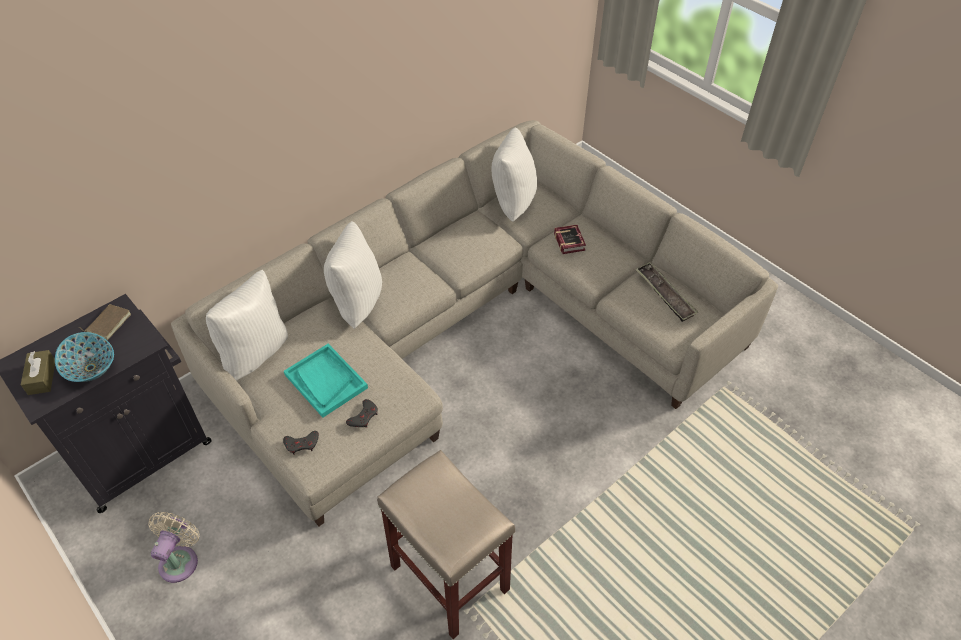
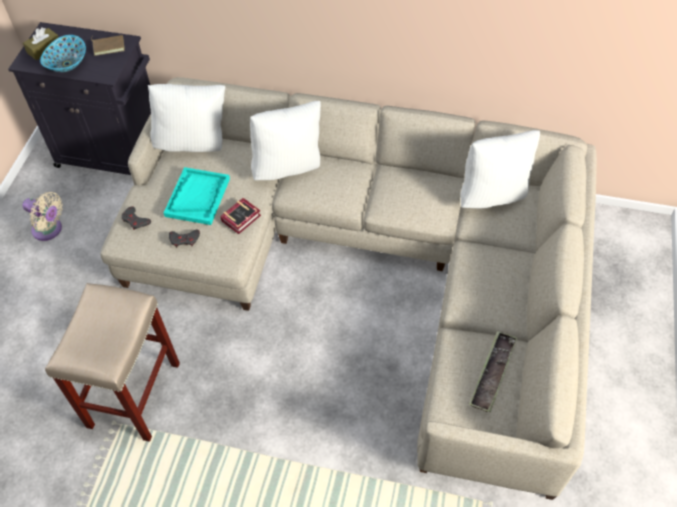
camera: 55 degrees right, 5 degrees up
(180, 560) = (49, 230): beige fan -> beige fan turned 45 degrees clockwise
(569, 241) = (487, 262): book -> book (243, 218)

